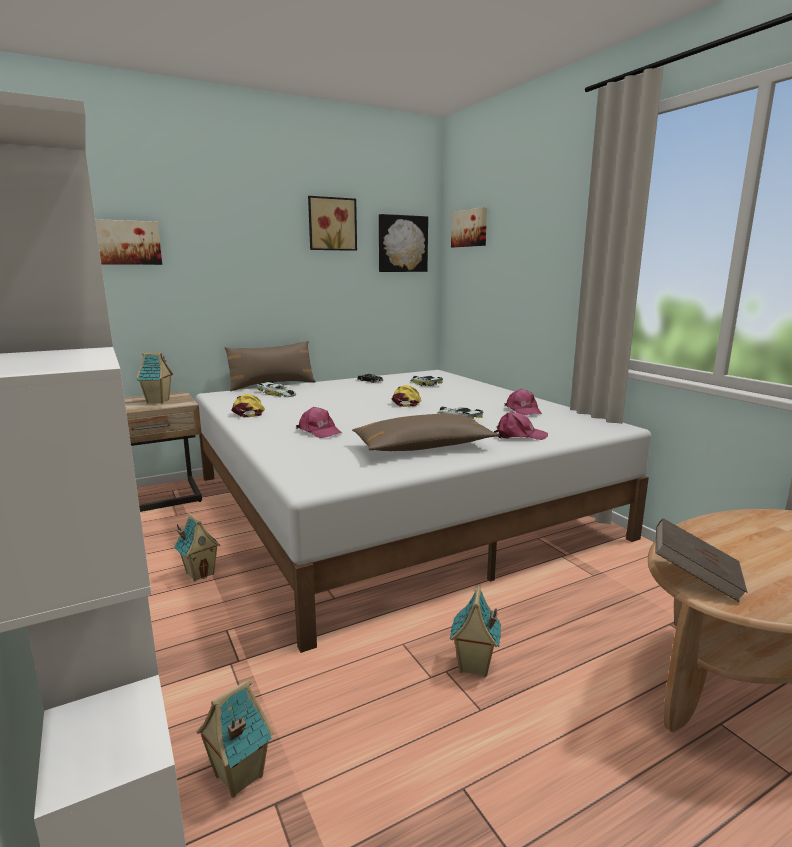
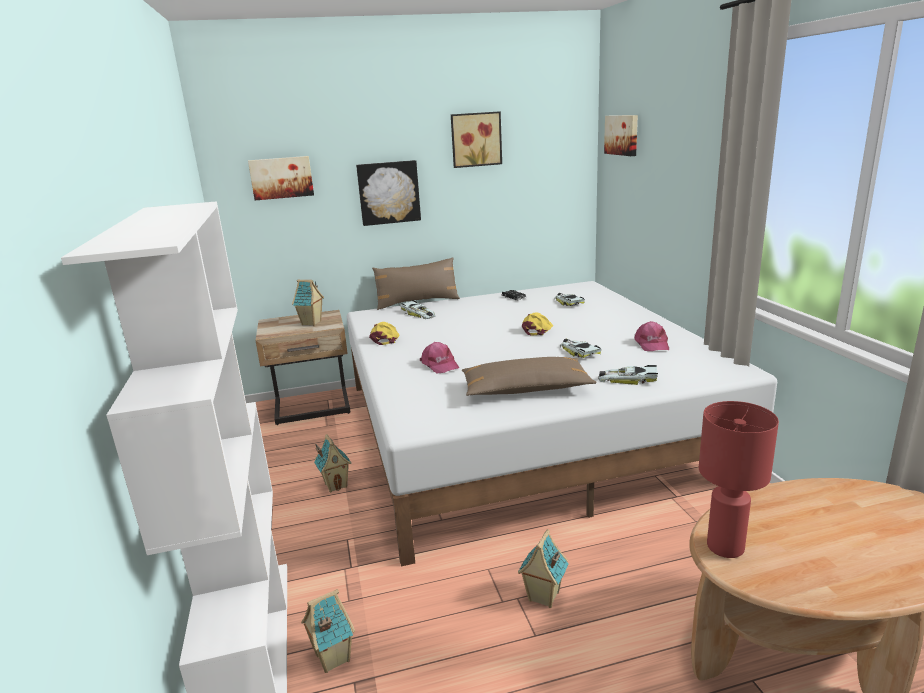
camera: 15 degrees right, 5 degrees up
(402, 244) = (552, 152): picture -> picture (388, 192)
(519, 436) = (627, 379): pink cap -> toy car
(694, 576) = (726, 548): brown book -> red table lamp

